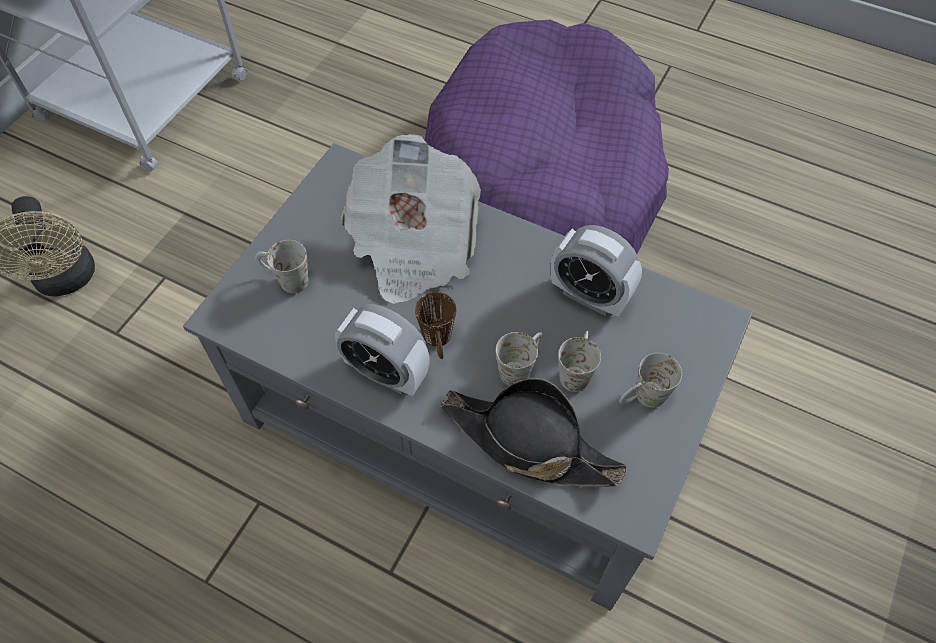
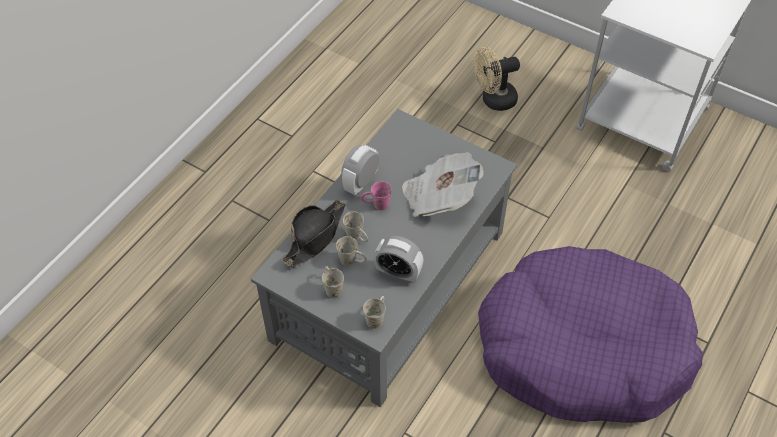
camera: 95 degrees right, 5 degrees down
(285, 280) = (420, 145): white mug -> white mug (376, 317)
(439, 343) = (376, 205): brown mug -> pink mug
(589, 296) = (398, 273): alarm clock -> alarm clock turned 105 degrees counterclockwise

